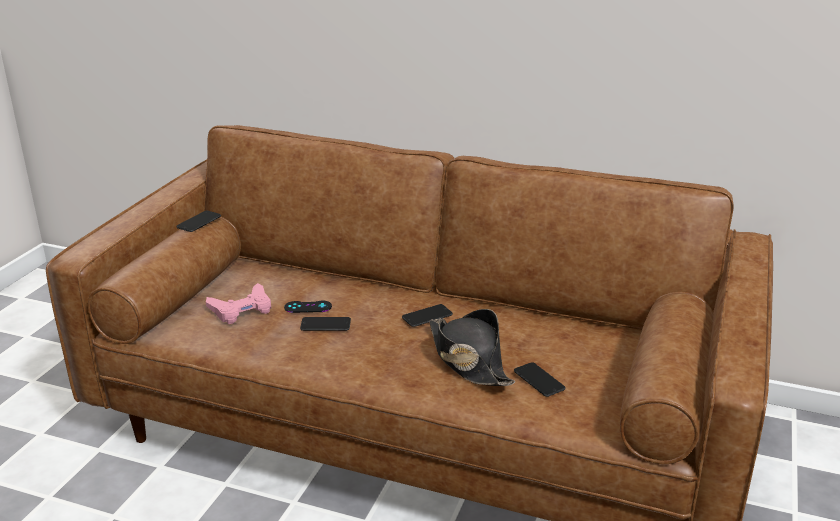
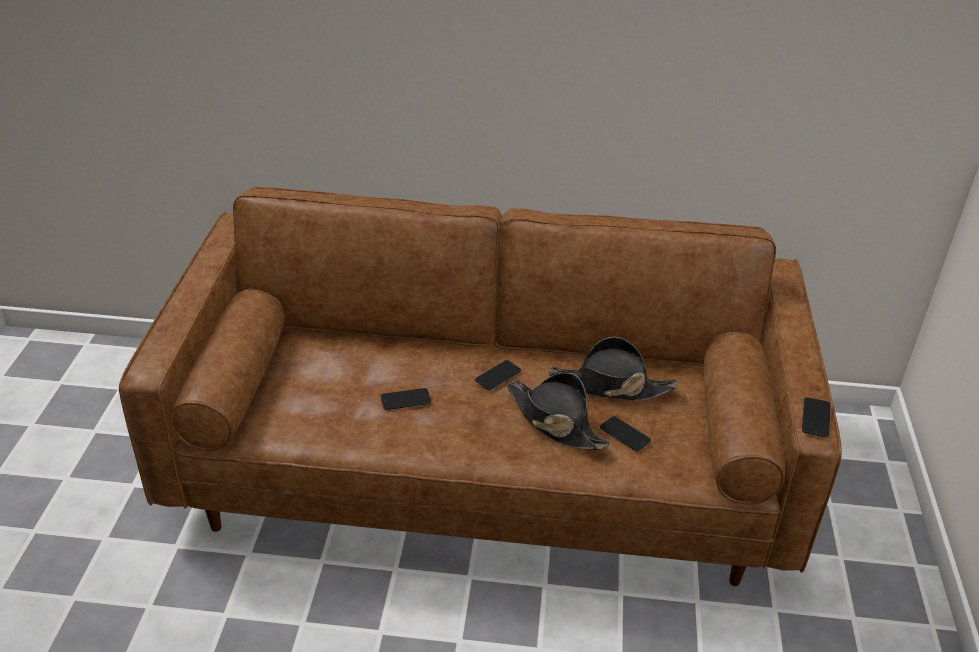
camera: 15 degrees left, 10 degrees up
(199, 222) = (245, 303): phone -> phone (816, 418)
(241, 309) = (314, 393): pink game controller -> none
(308, 307) = (379, 380): black game controller -> none
(541, 337) = (611, 385): none -> black hat

